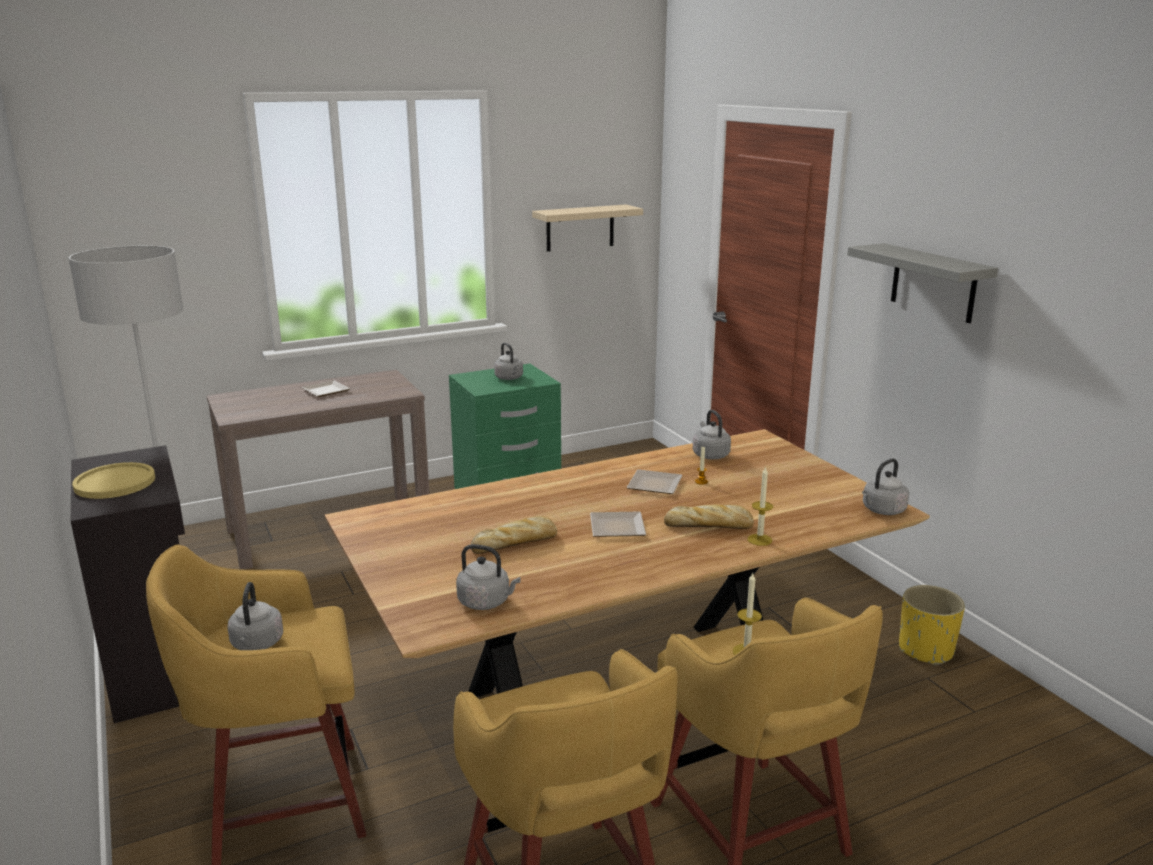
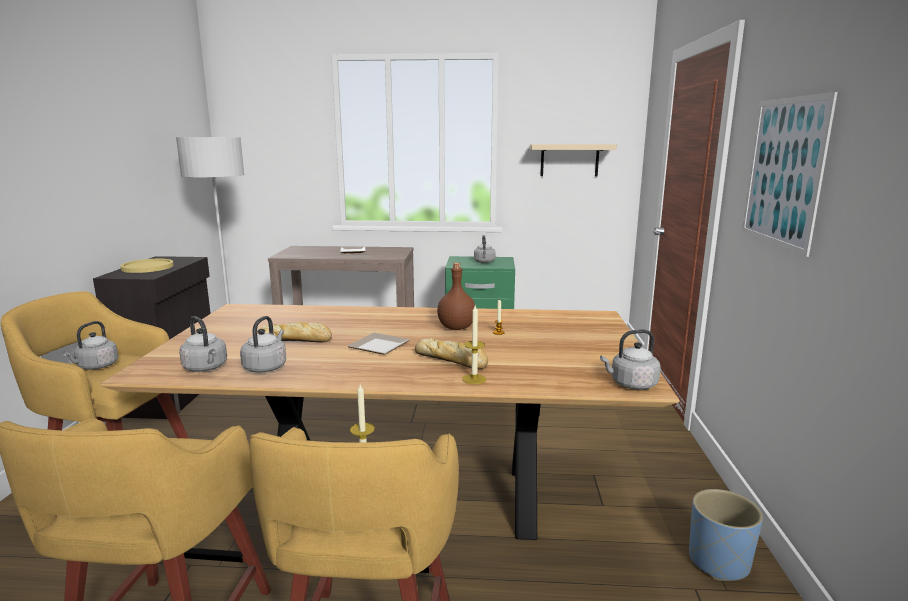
camera: 30 degrees right, 5 degrees down
(652, 485) = (456, 328): plate -> brown bottle
(710, 454) = (538, 318): grey kettle -> grey kettle (266, 367)
(926, 650) = (719, 562): yellow planter -> blue planter
(933, 283) = (783, 172): grey shelf -> picture

